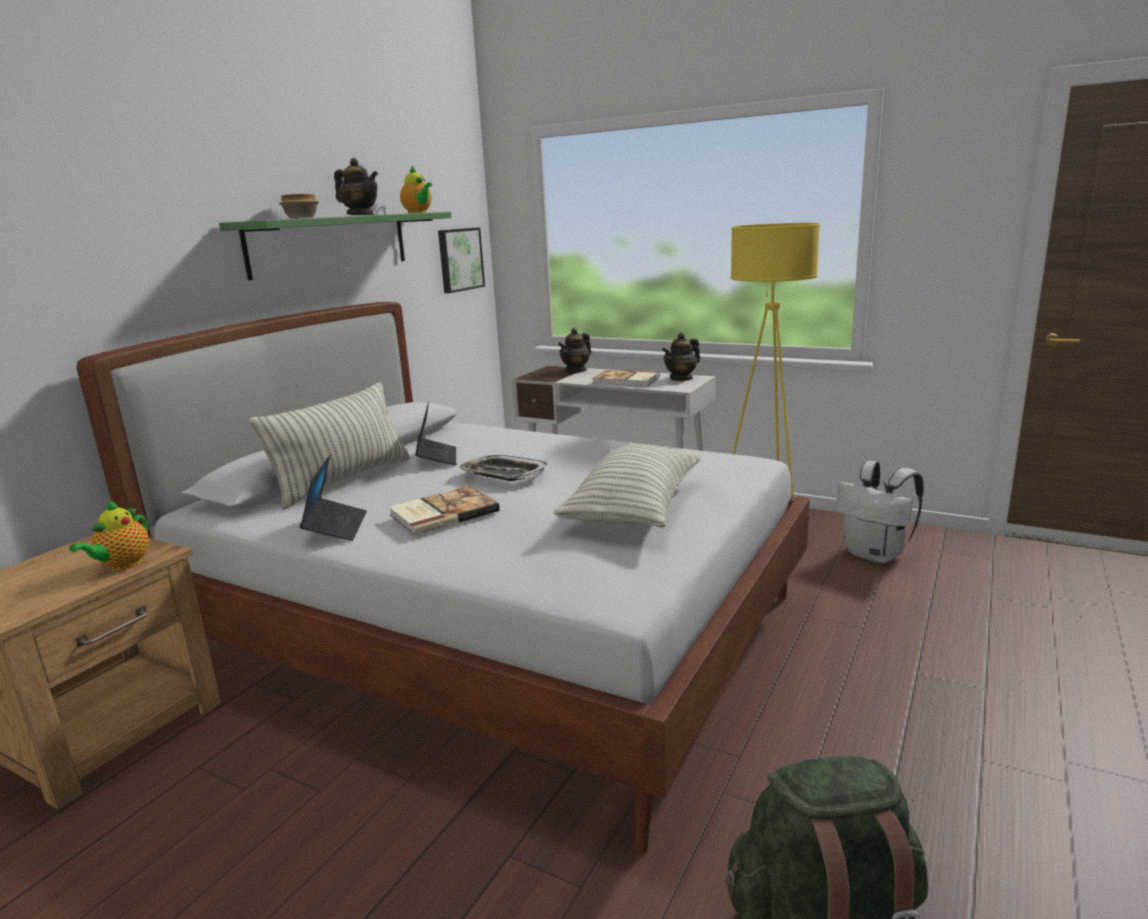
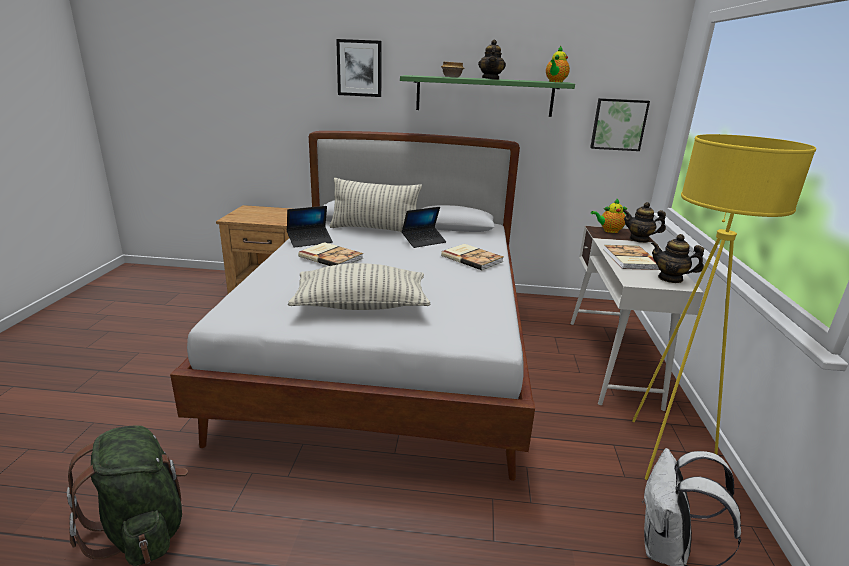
camera: 65 degrees right, 5 degrees up
(122, 565) = (275, 220): teapot -> teapot (609, 230)
(137, 217) = (359, 68): none -> picture
(503, 474) = (401, 261): tray -> none
(529, 442) = (472, 258): none -> book

